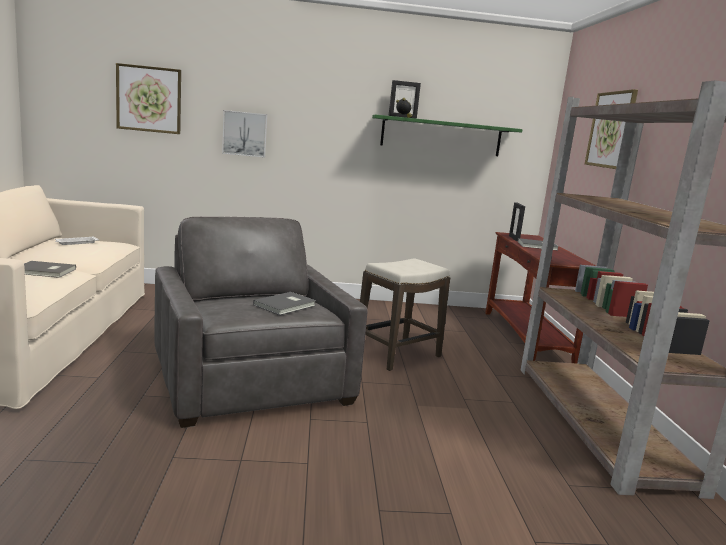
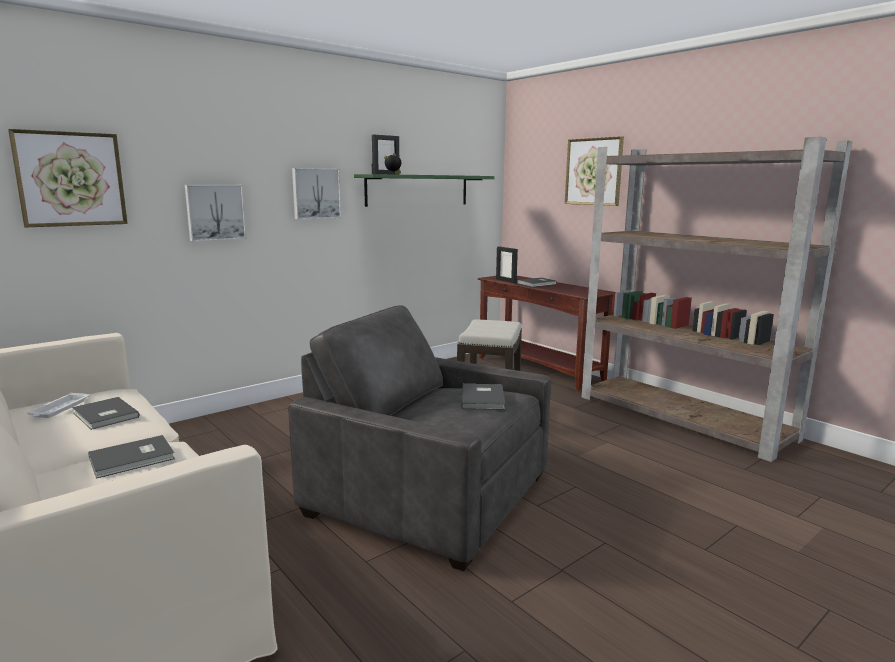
camera: 35 degrees left, 0 degrees up
(84, 251) = (104, 416): none -> grey book
(333, 128) = (315, 193): none -> picture

